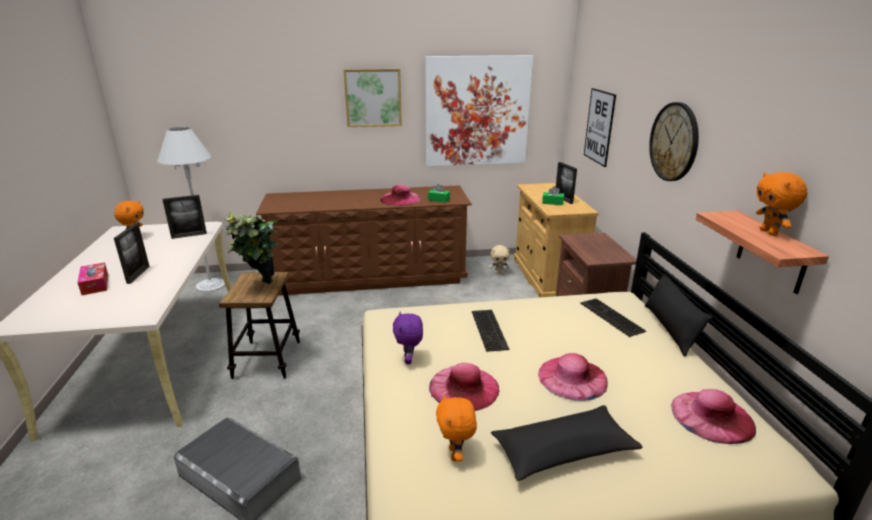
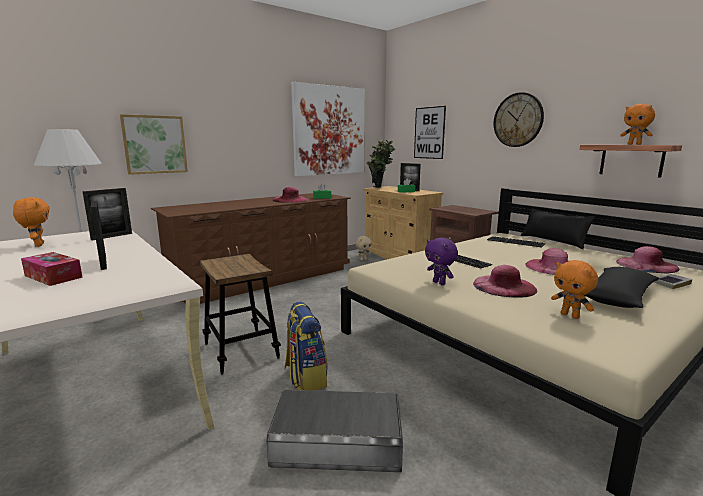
camera: 30 degrees left, 10 degrees down
(260, 289) = (242, 266): potted plant -> potted plant (380, 188)
(282, 407) = (305, 377): none -> backpack
(373, 98) = (251, 114): picture -> picture (155, 144)
(677, 459) = (671, 284): none -> book

